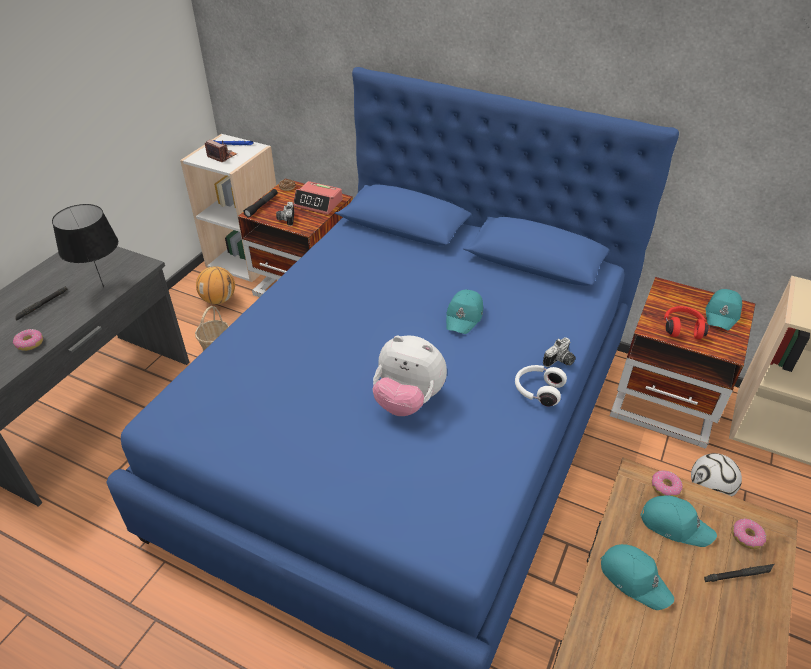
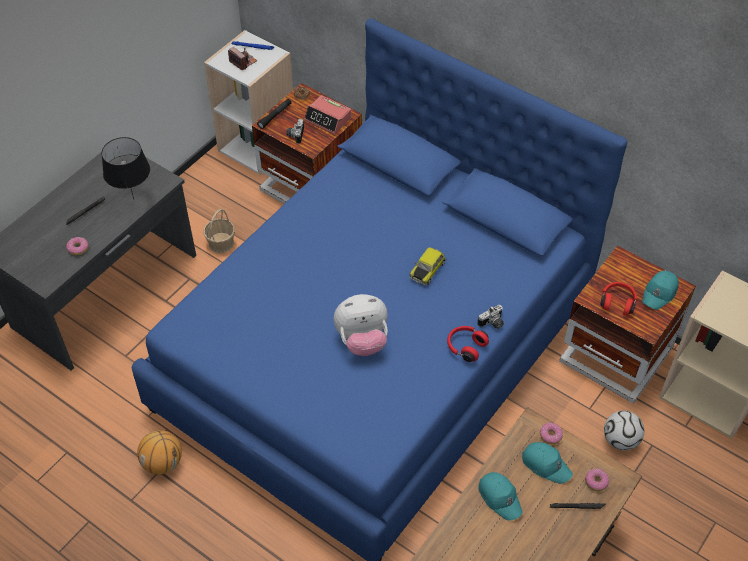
camera: 10 degrees right, 10 degrees up
(219, 300) = (227, 191): basketball -> basketball (163, 462)
(408, 400) = (362, 340): plush toy -> plush toy turned 45 degrees counterclockwise
(464, 316) = (427, 270): turquoise cap -> toy car
(537, 390) = (465, 347): white headphones -> red headphones

